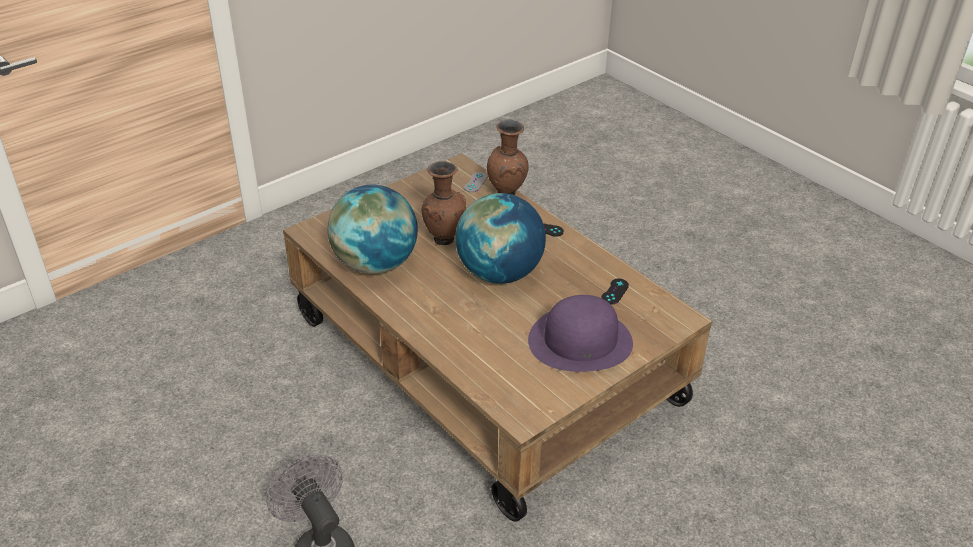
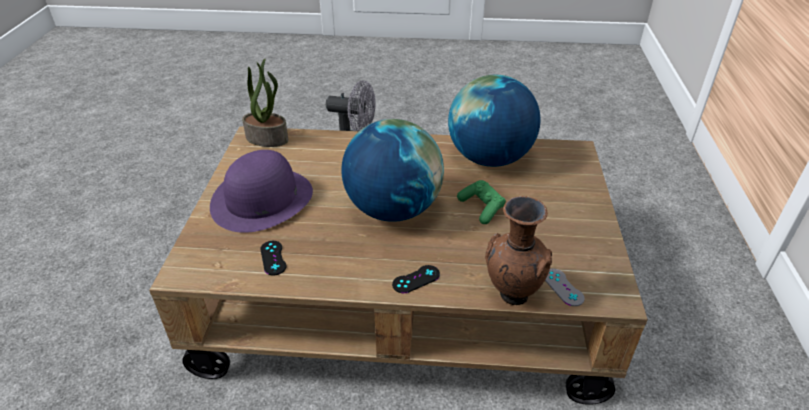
camera: 135 degrees right, 0 degrees up
(443, 239) = (481, 208): brown vase -> green game controller
(512, 404) = (268, 138): none -> potted plant

